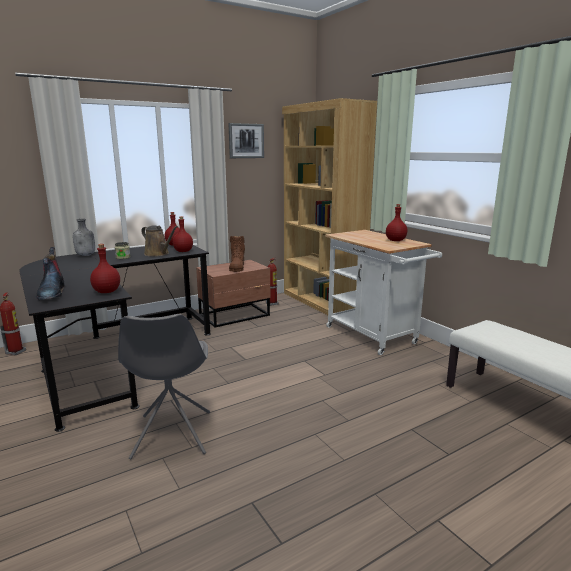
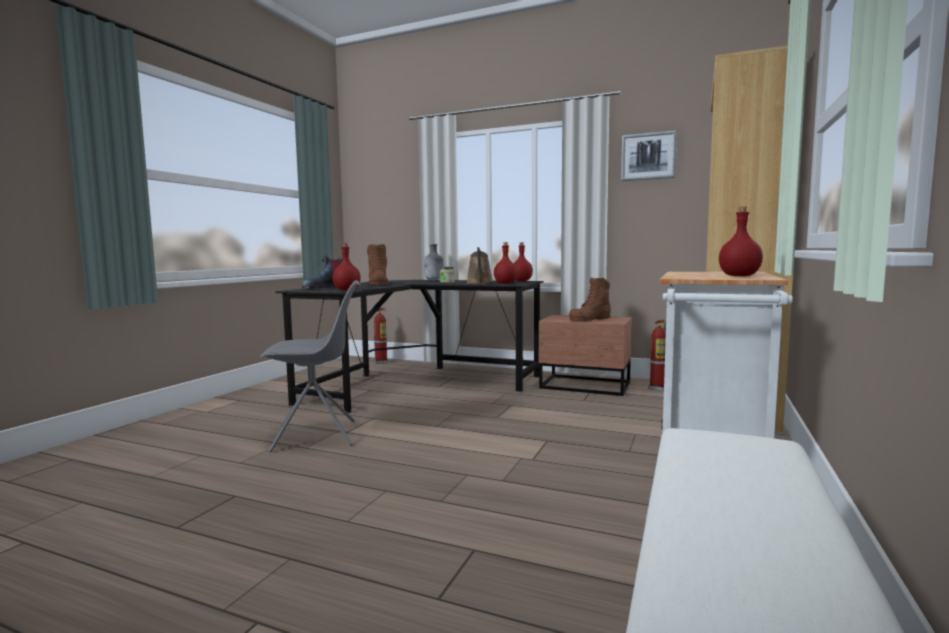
camera: 55 degrees right, 10 degrees down
(68, 273) = (378, 284): none -> brown boot
(172, 435) = (317, 435): grey chair -> grey chair turned 150 degrees counterclockwise

